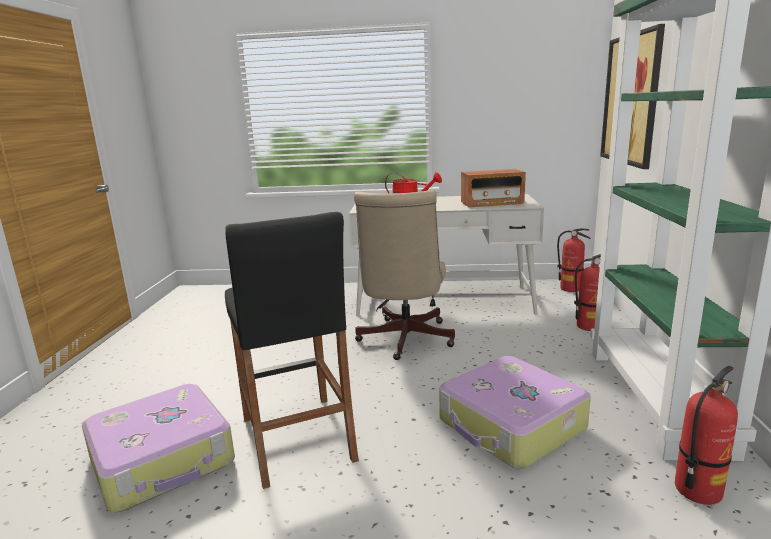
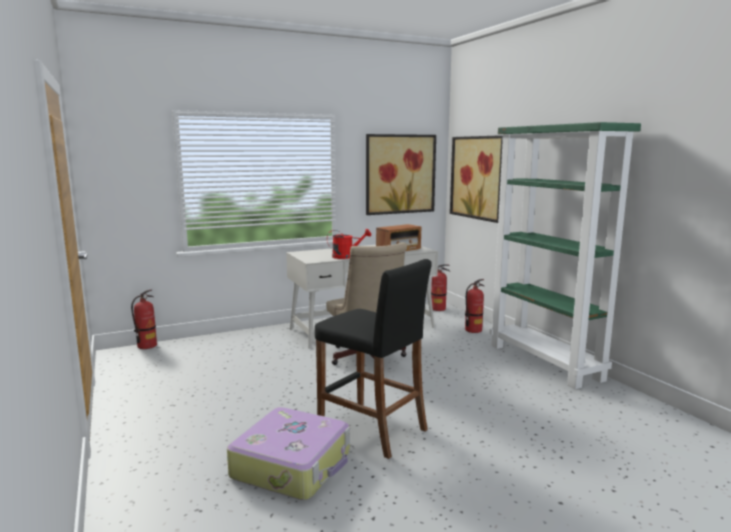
camera: 30 degrees left, 5 degrees down
(511, 425) = (489, 391): suitcase -> none
(526, 100) = (400, 174): none -> picture
(697, 490) = (600, 398): fire extinguisher -> fire extinguisher (147, 346)

